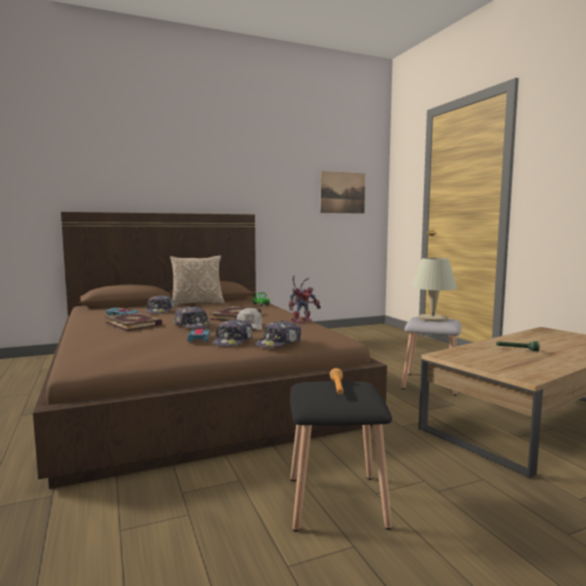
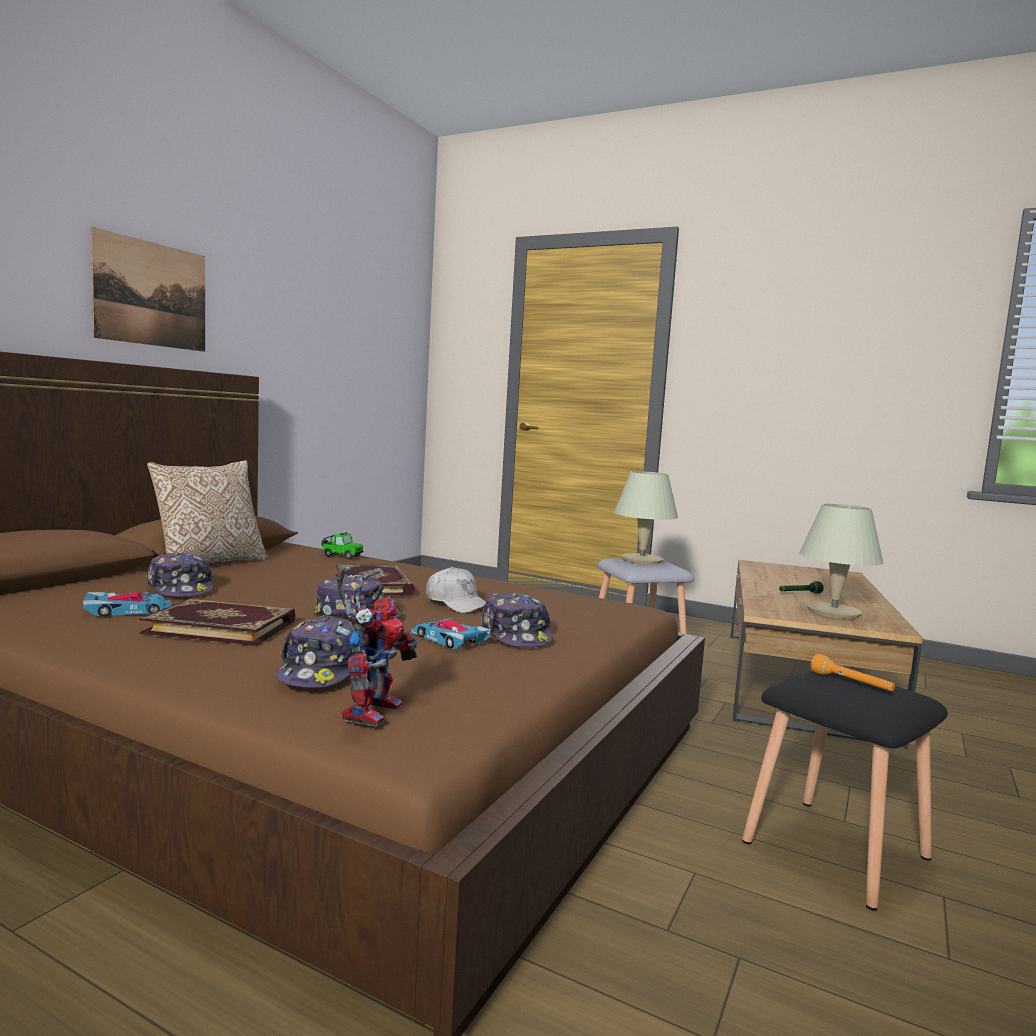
camera: 40 degrees left, 0 degrees up
(279, 343) = (590, 627): cap -> cap (324, 670)
(302, 321) = (497, 581): toy robot -> toy robot (370, 709)
(342, 192) = (376, 348): picture -> picture (151, 294)
(505, 362) = (833, 612): none -> beige table lamp

